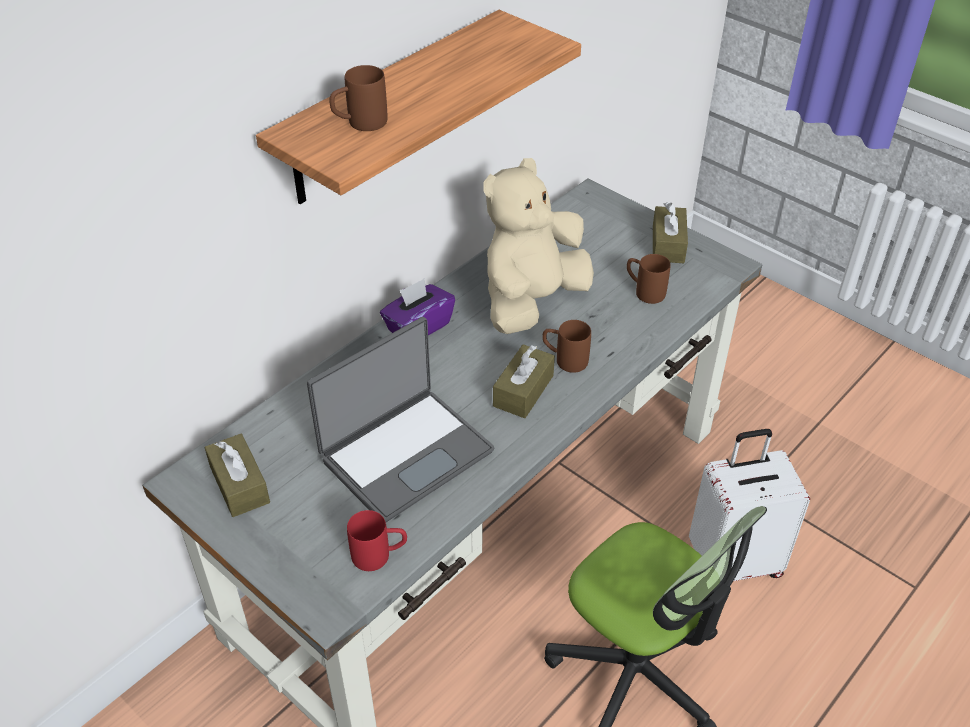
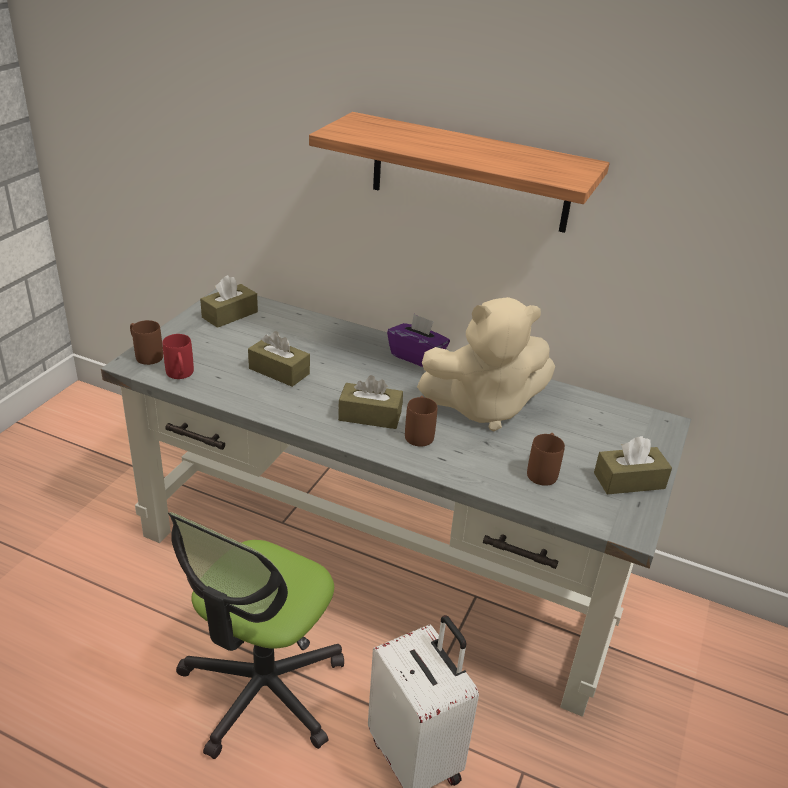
camera: 70 degrees right, 10 degrees down
(359, 124) = (385, 133): brown mug -> brown mug (145, 355)
(405, 454) = (279, 371): laptop -> brown tissue box
(532, 301) = (483, 407): beige plush toy -> beige plush toy turned 150 degrees clockwise

